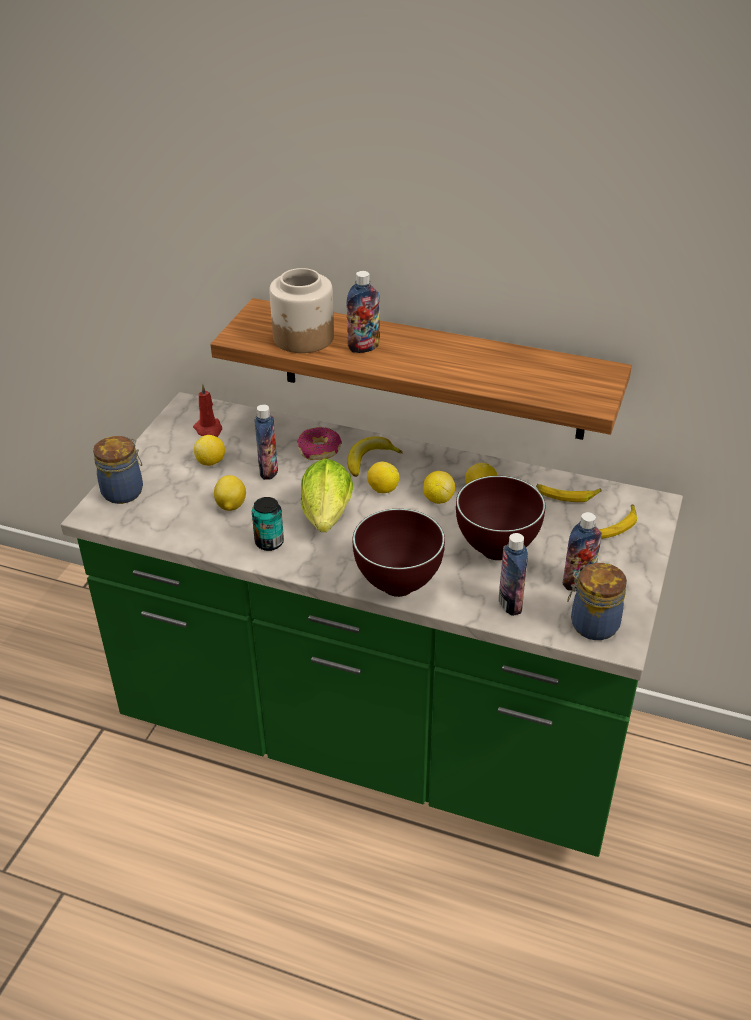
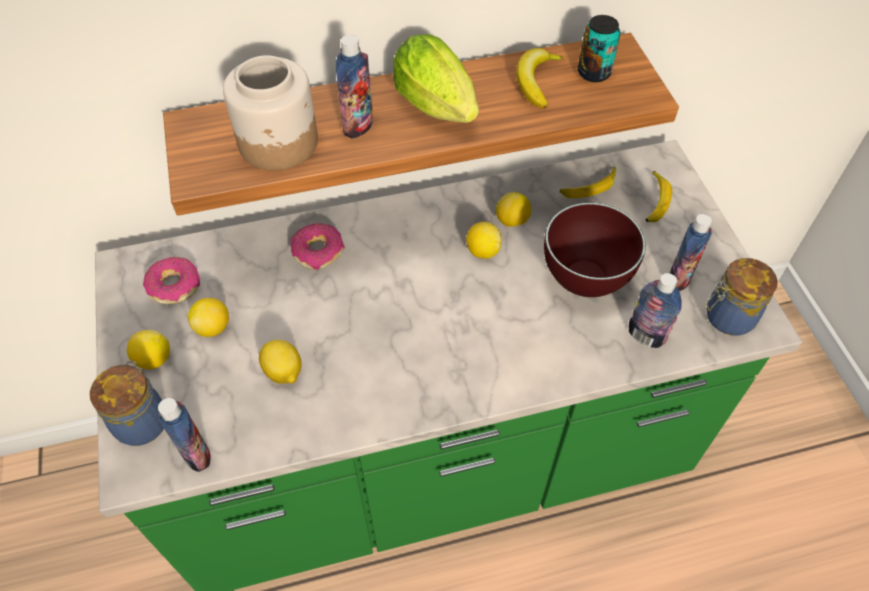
camera: 35 degrees left, 15 degrees up
(209, 430) = (174, 286): red candle -> donut
(268, 471) = (287, 306): bottle -> bottle (196, 454)
(269, 542) = (365, 396): can -> can (594, 73)
(326, 519) = (398, 334): lettuce -> lettuce (439, 110)
(369, 460) = (379, 238): banana -> banana (536, 82)
(382, 489) = (422, 267): lemon -> lemon (153, 359)
(396, 585) = (531, 375): brown bowl -> none

